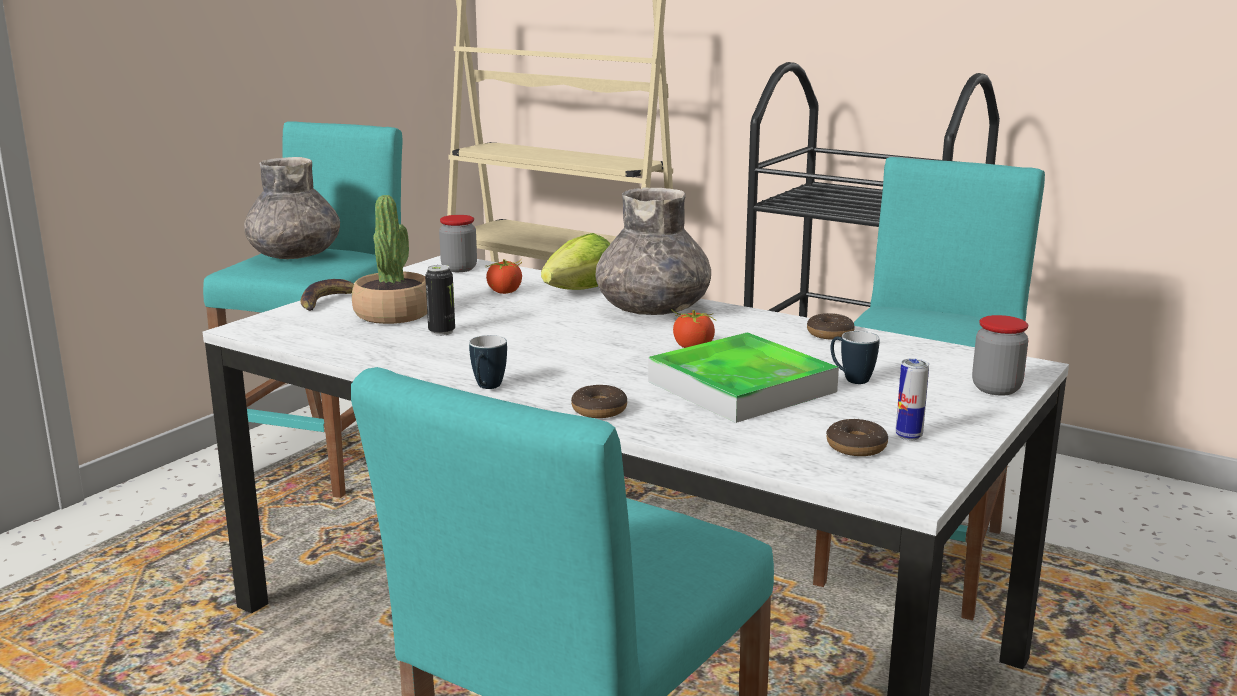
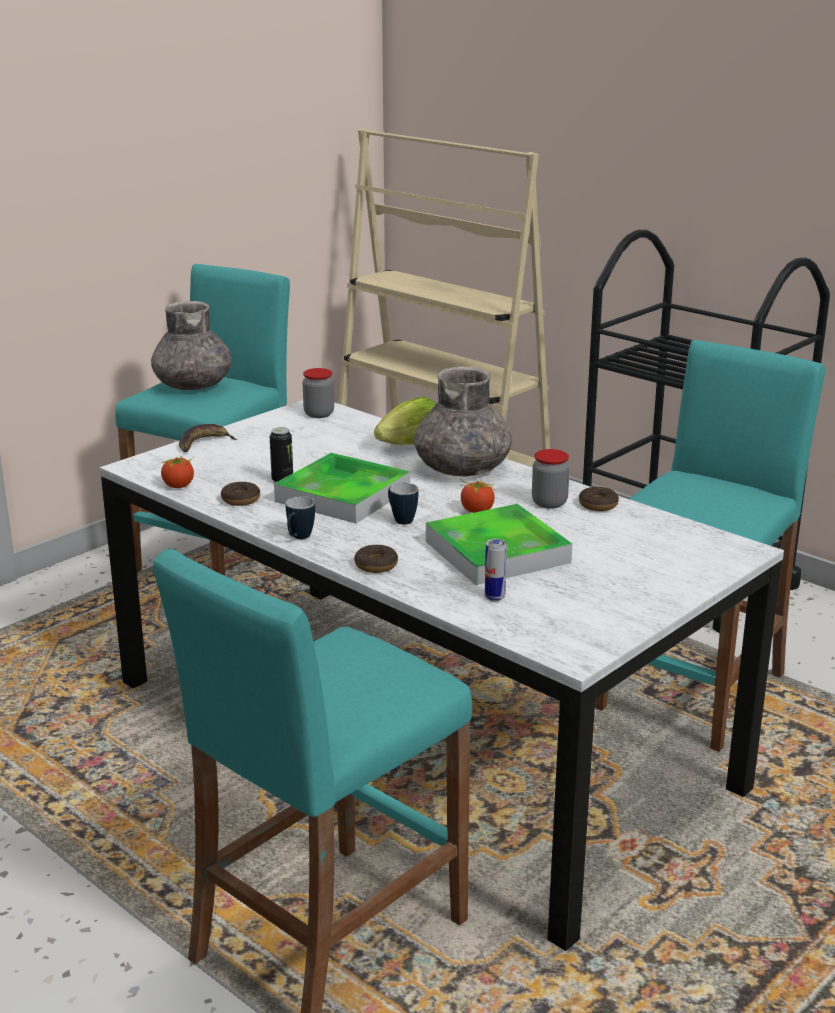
camera: 10 degrees right, 5 degrees up
(393, 314) = (250, 460): potted plant -> none
(505, 292) = (348, 442): tomato -> tomato (179, 485)
(523, 342) = (343, 495): none -> tray
(851, 379) = (589, 551): mug -> mug (400, 519)
(856, 447) = (557, 614): donut -> donut (240, 499)
(908, 436) = (604, 608): can -> can (494, 597)
(996, 389) = (704, 570): jar -> jar (549, 503)

